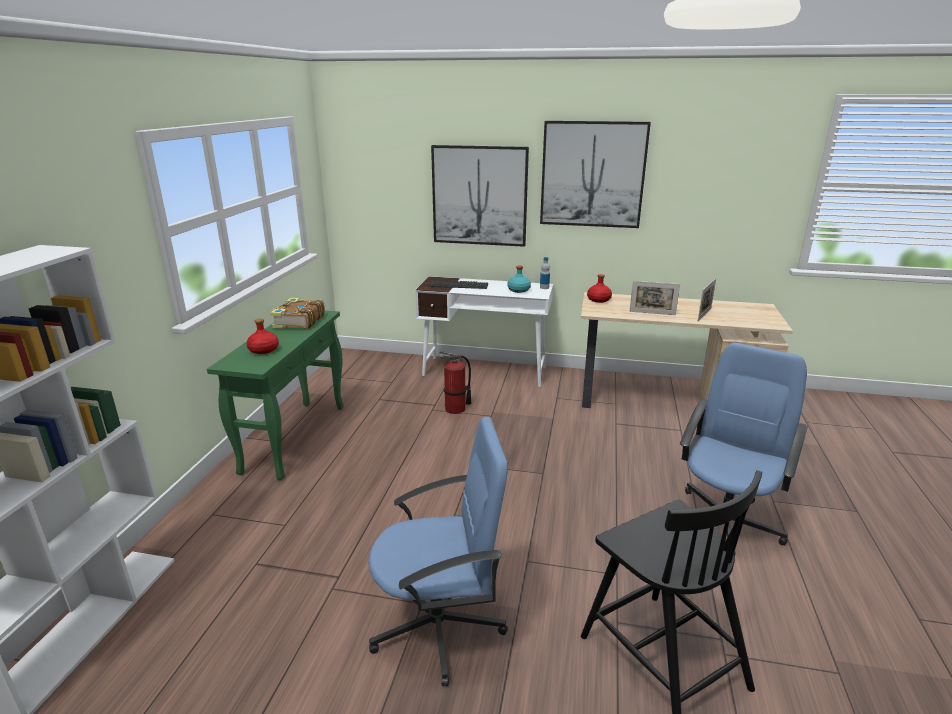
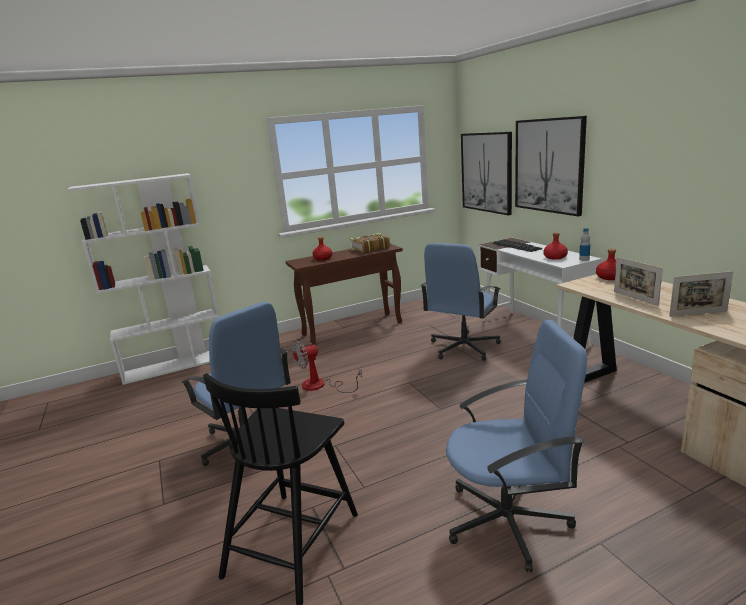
camera: 55 degrees right, 5 degrees down
(295, 437) = (353, 328): green console table -> brown console table
(393, 517) = (321, 386): none -> fan
(455, 409) = (463, 347): fire extinguisher -> blue office chair
(518, 290) = (555, 257): turquoise bottle -> red bottle
(592, 174) = (642, 141): picture -> picture (486, 172)

